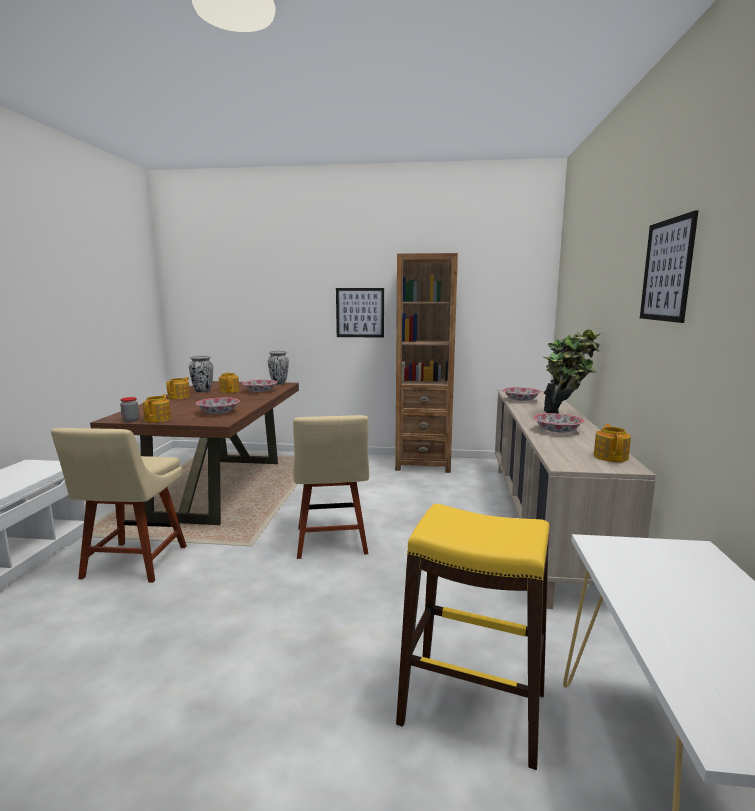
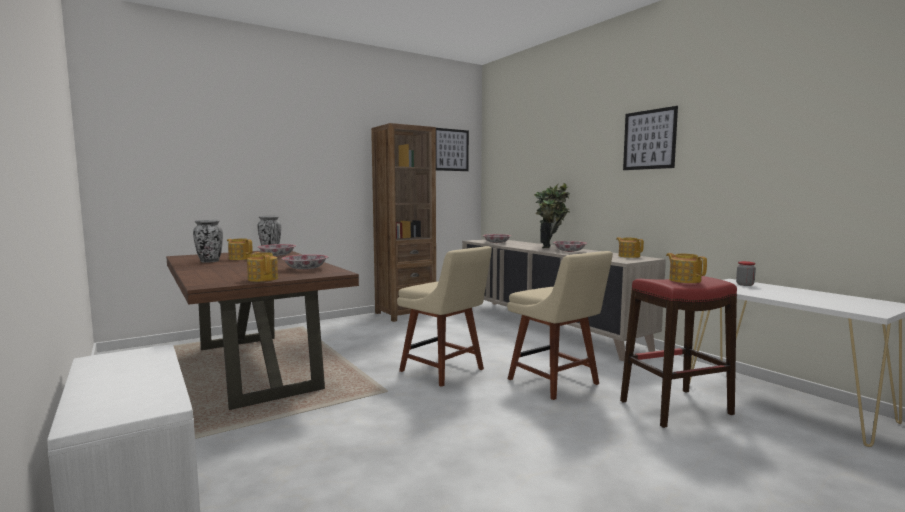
camera: 40 degrees left, 5 degrees down
(131, 420) = (235, 283): jar -> jar (745, 285)
(132, 564) = (304, 437): beige chair -> beige chair (556, 383)
(179, 397) = (203, 266): teapot -> teapot (684, 280)
(360, 312) = (334, 178): picture -> picture (451, 150)
(472, 708) = (675, 408): yellow stool -> red stool

